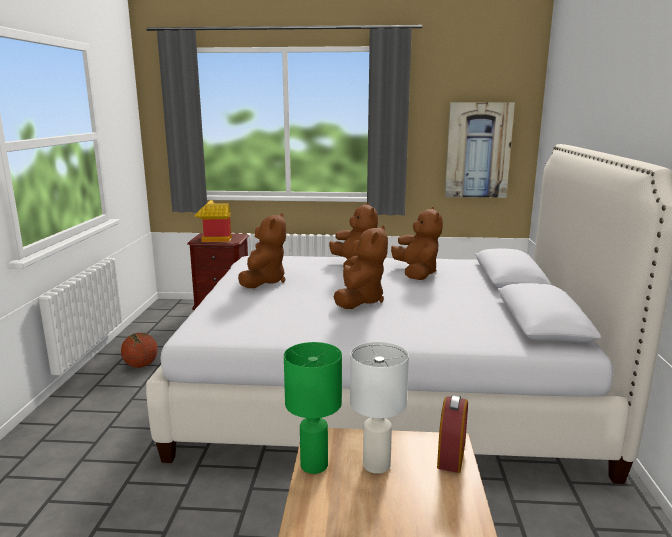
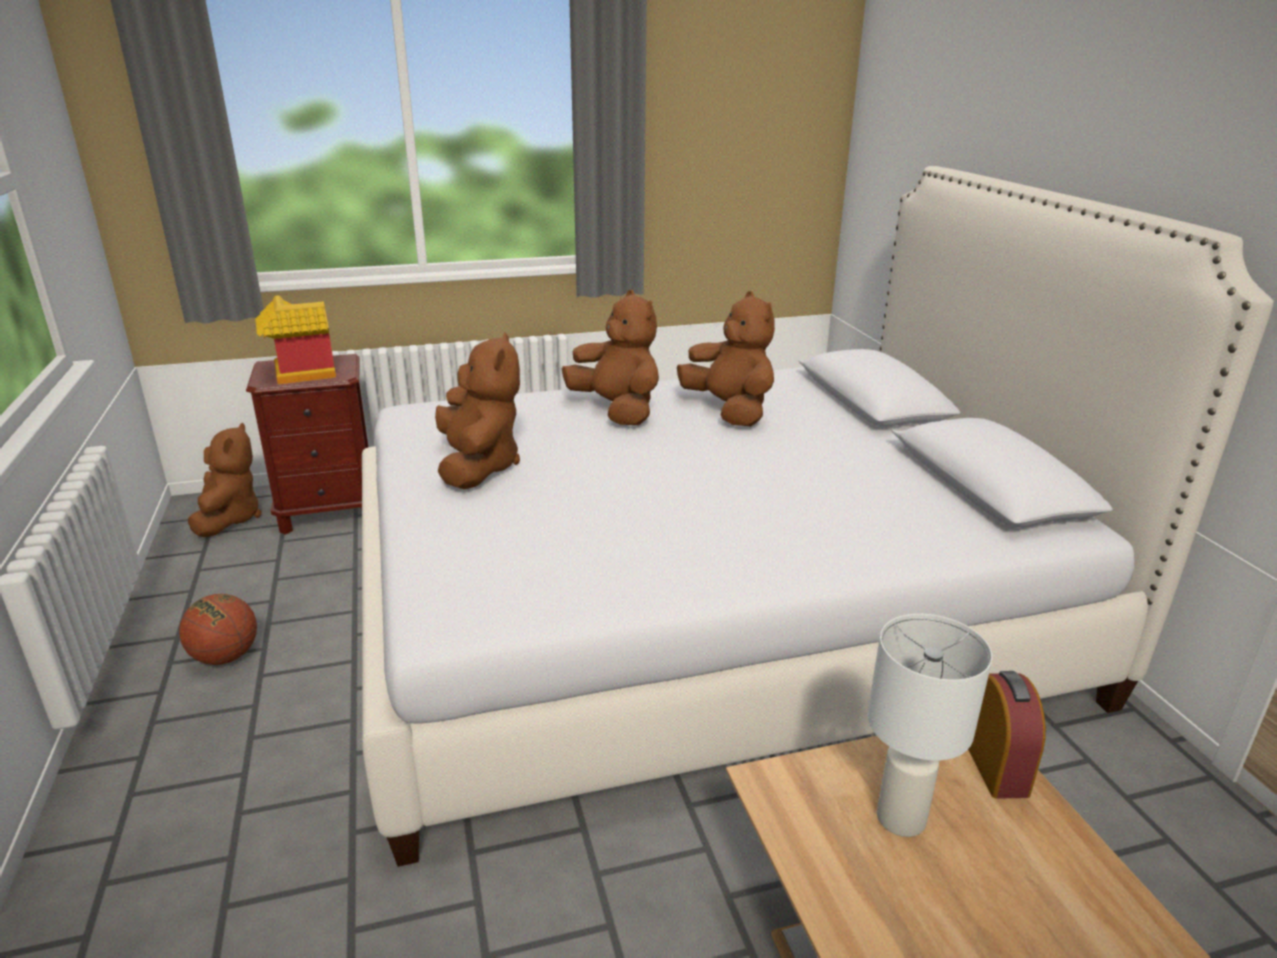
camera: 20 degrees left, 10 degrees up
(313, 465) = (803, 849): green table lamp -> none
(359, 301) = (685, 487): brown plush toy -> brown plush toy (229, 519)
(478, 150) = (756, 170): picture -> none

